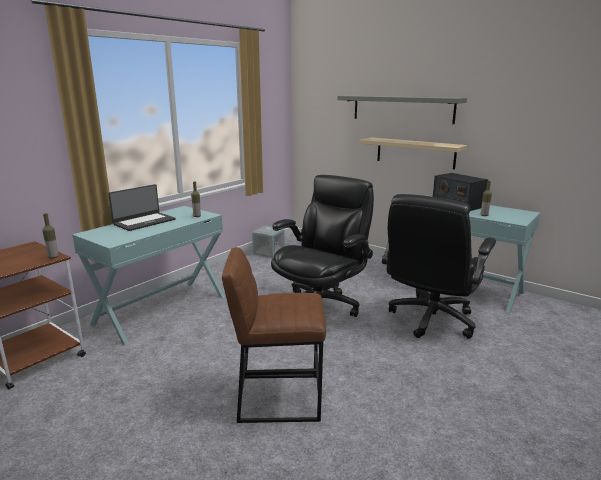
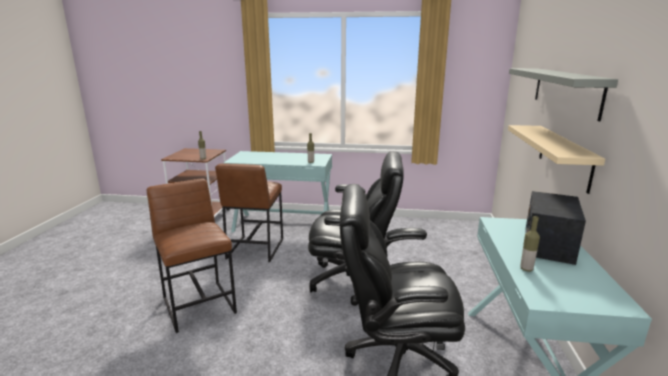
camera: 60 degrees right, 0 degrees up
(144, 222) = (281, 155): laptop -> none
(195, 339) = (255, 249): none -> brown chair
(268, 252) = (428, 225): grey storage box -> none

